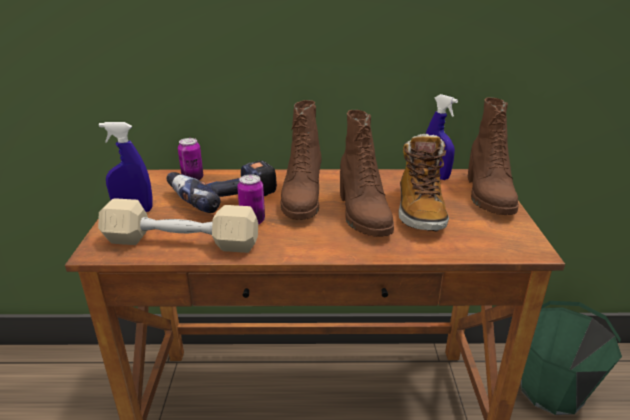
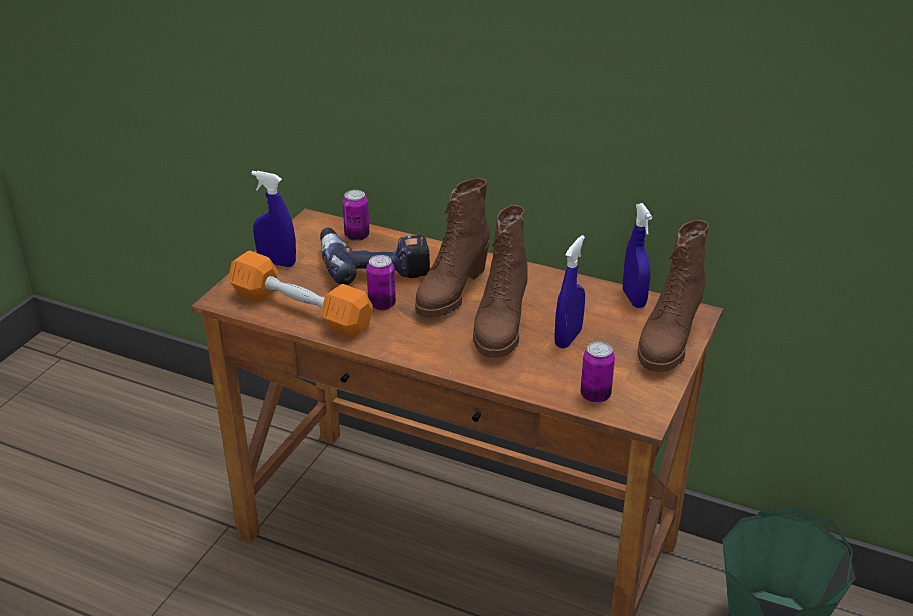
camera: 25 degrees right, 5 degrees up
(181, 242) = (301, 310): beige dumbbell -> orange dumbbell
(419, 210) = (568, 338): boot -> blue spray bottle
(483, 244) = (595, 396): none -> can

